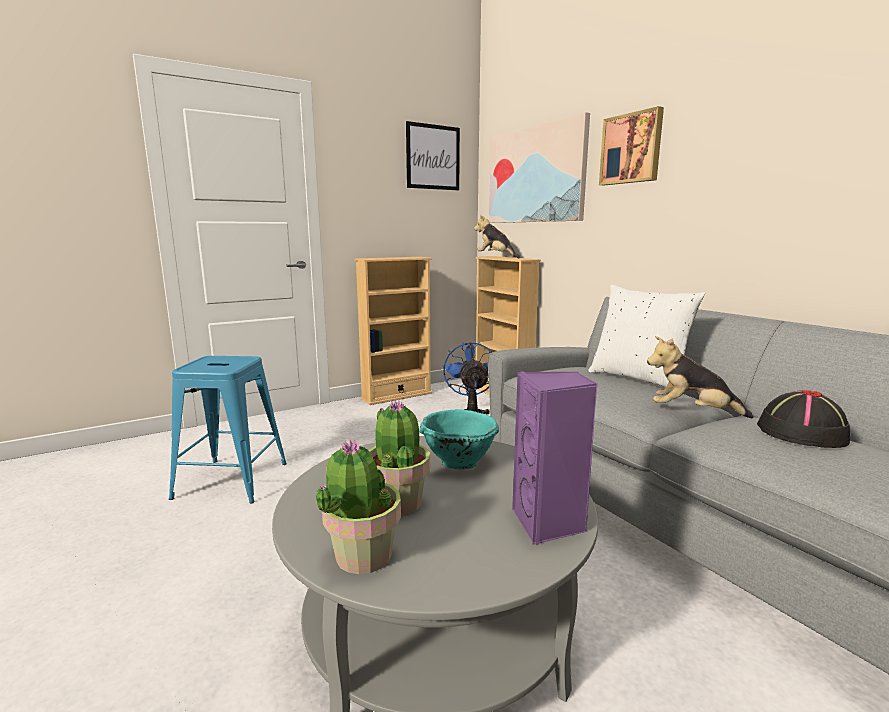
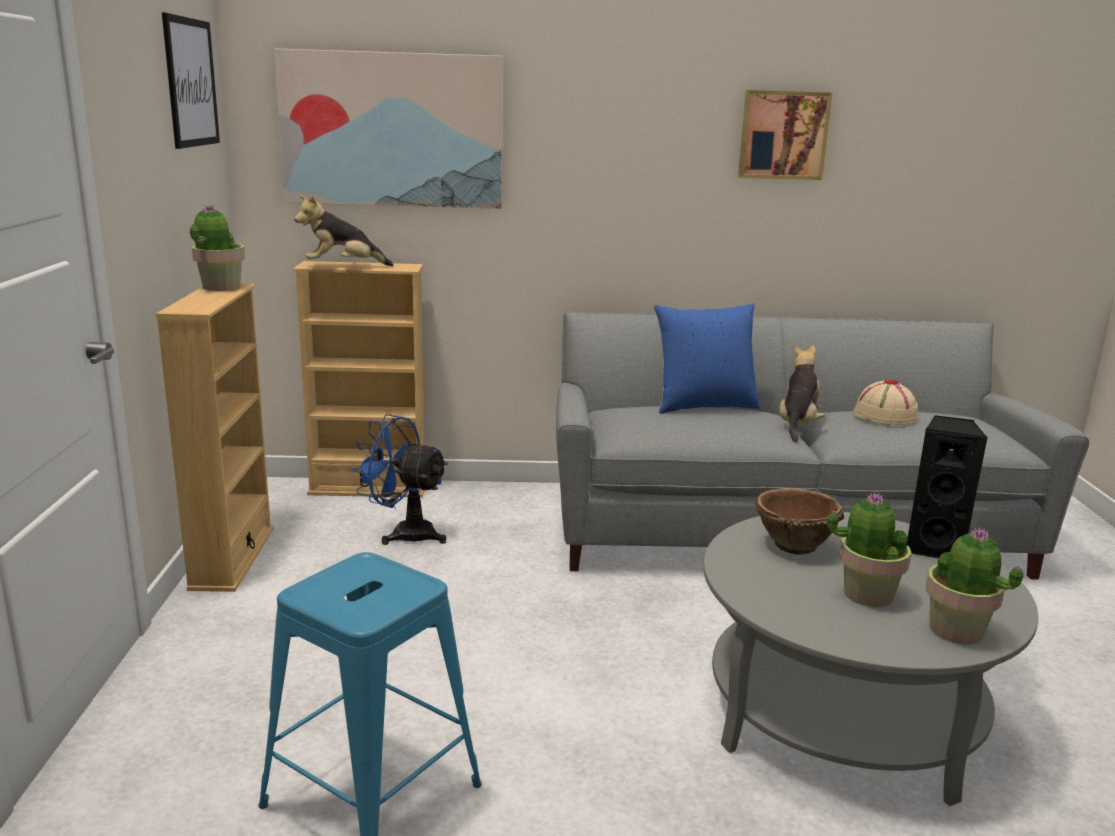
camera: 60 degrees left, 5 degrees up
(412, 257) = (220, 287): none -> potted plant
(458, 461) = (793, 546): turquoise bowl -> brown bowl
(549, 524) = (934, 548): purple speaker -> black speaker
(631, 149) = (577, 119): picture -> picture (783, 135)
(638, 378) = (703, 406): white pillow -> blue pillow
(692, 412) = (797, 425): plush toy -> plush toy turned 150 degrees clockwise
(800, 433) = (884, 416): black hat -> beige hat

